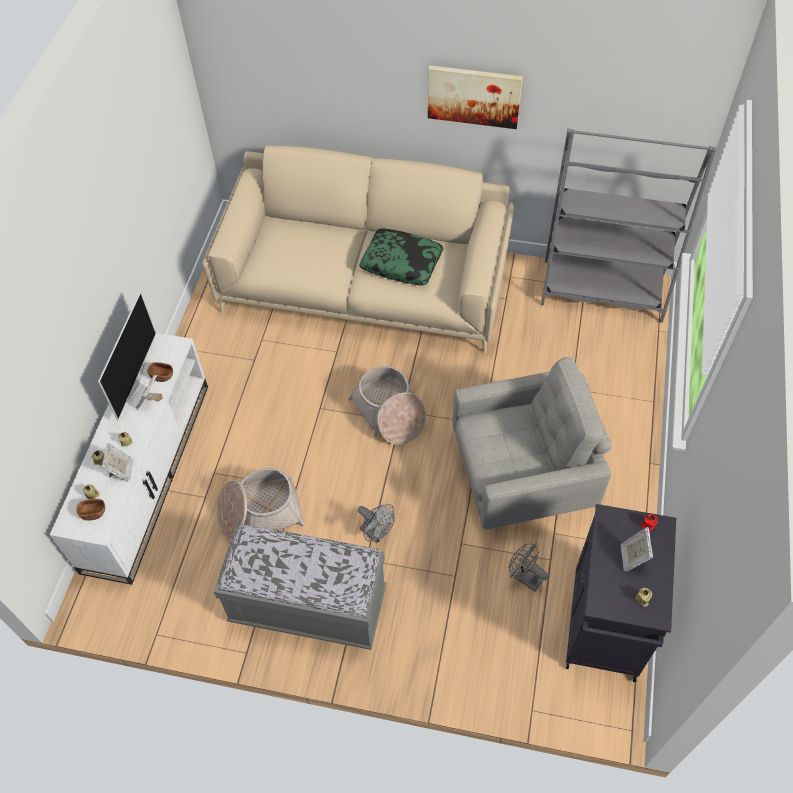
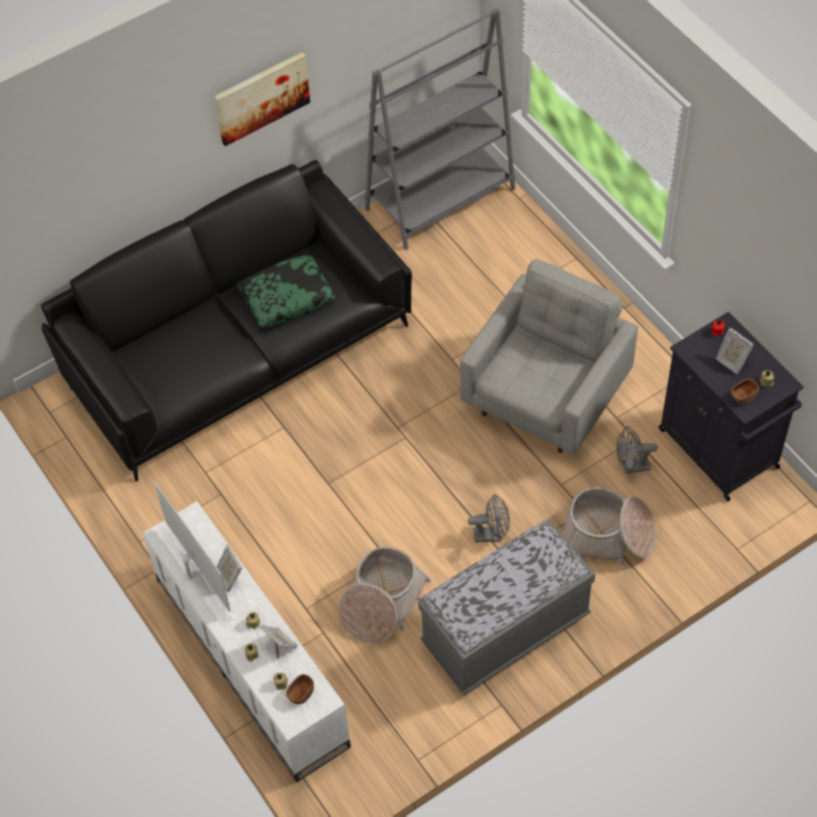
camera: 45 degrees left, 0 degrees up
(162, 376) = (212, 550): brown bowl -> brown bowl (743, 396)
(365, 285) = (238, 351): beige sofa -> black sofa
(389, 413) = (390, 438): basket -> basket (608, 535)

